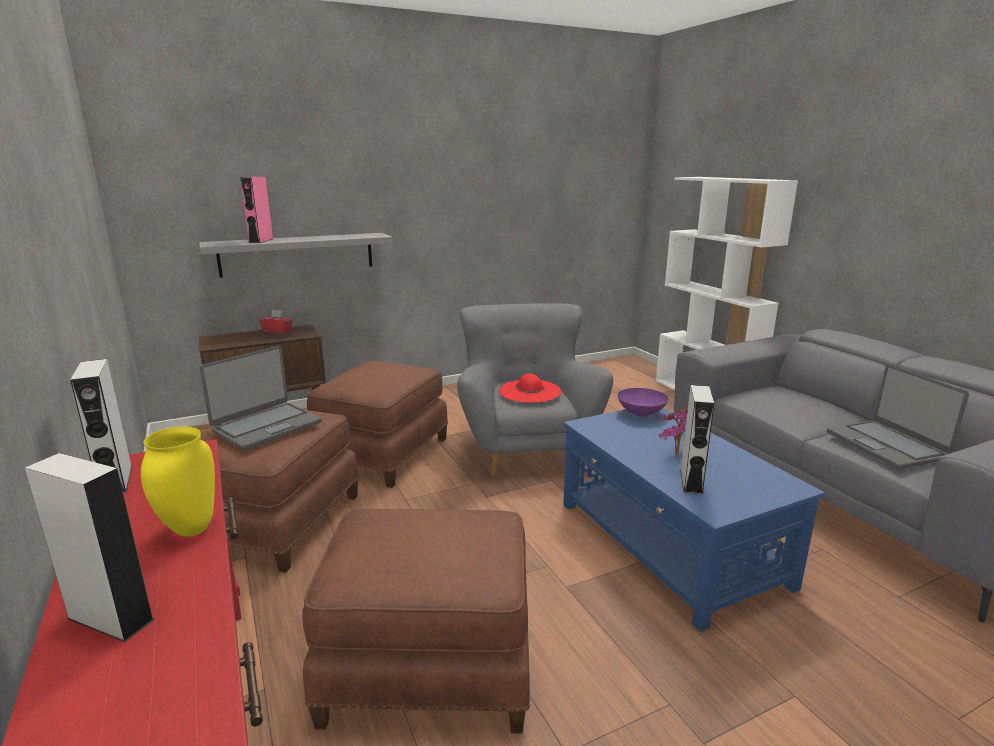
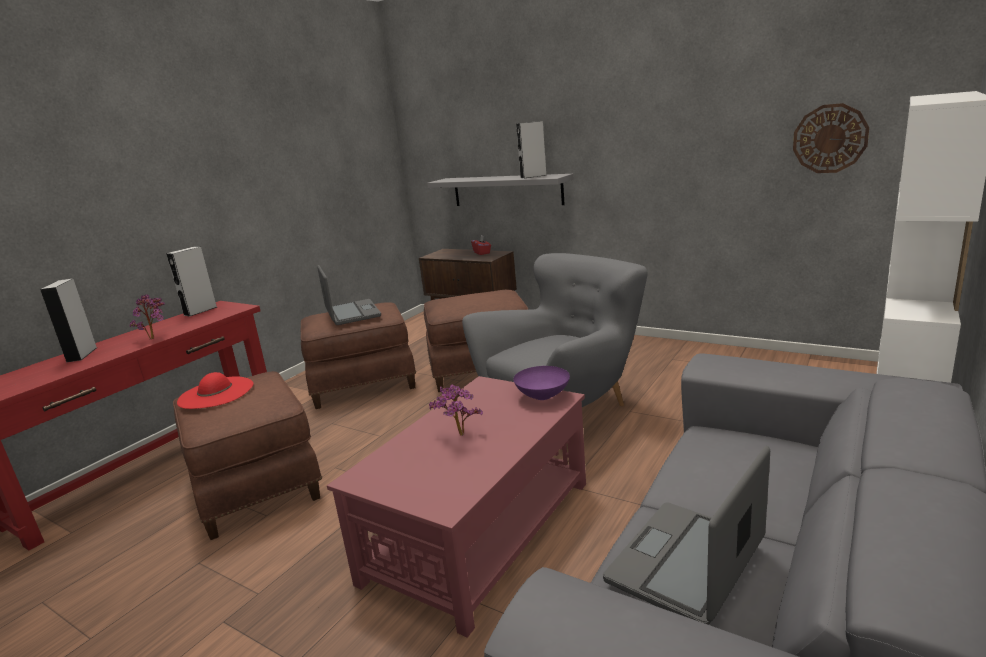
camera: 60 degrees right, 0 degrees up
(191, 530) = (155, 338): yellow vase -> potted plant
(261, 241) = (471, 179): pink speaker -> none
(266, 426) = (352, 313): laptop -> laptop turned 120 degrees counterclockwise
(530, 391) = (544, 347): red hat -> red hat (216, 393)
(580, 204) = (830, 138): none -> wall clock
(669, 543) = (479, 531): blue coffee table -> red coffee table
(691, 481) = (409, 454): grey speaker -> grey speaker (533, 176)

